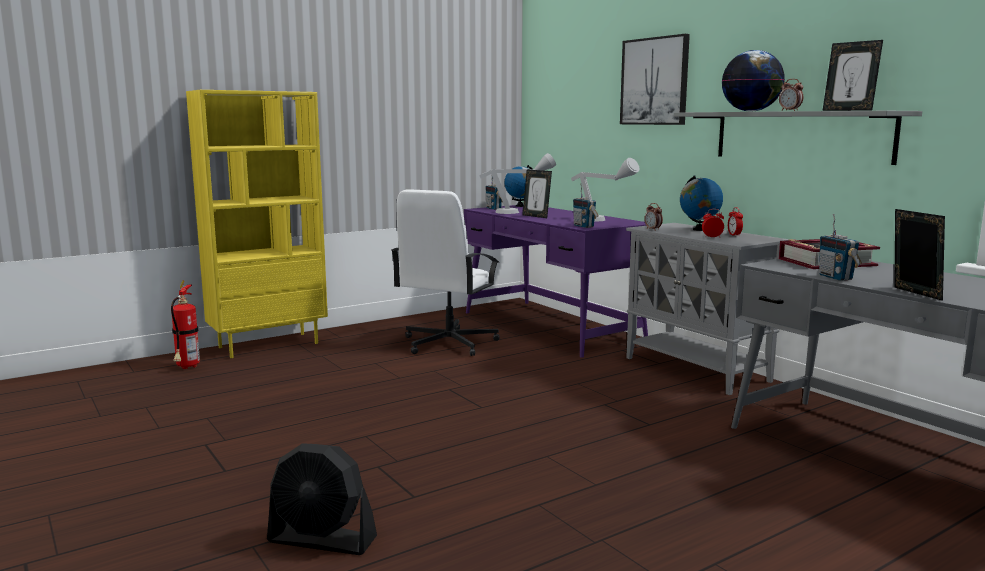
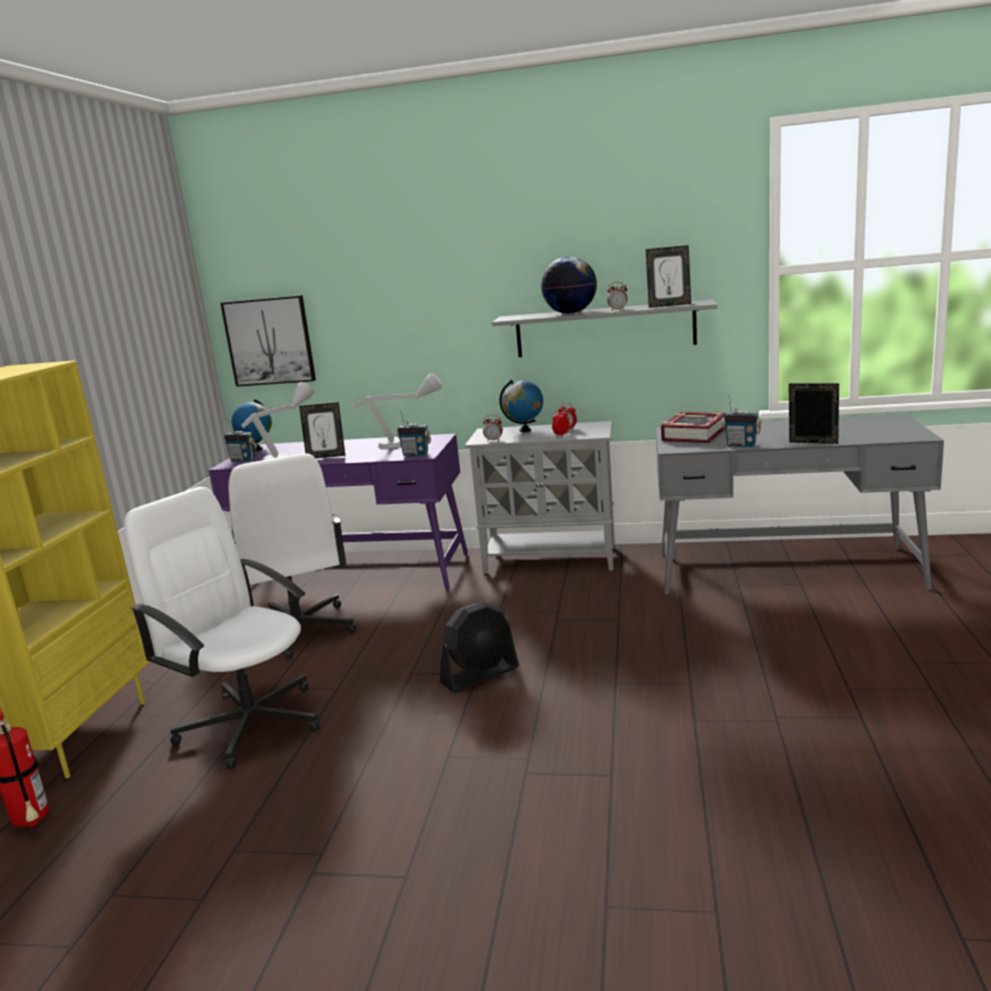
camera: 45 degrees left, 5 degrees up
(322, 540) = (639, 856): black fan -> black fan (480, 675)
(331, 373) = (250, 723): none -> white office chair
(655, 81) = (423, 289): picture -> picture (269, 341)

